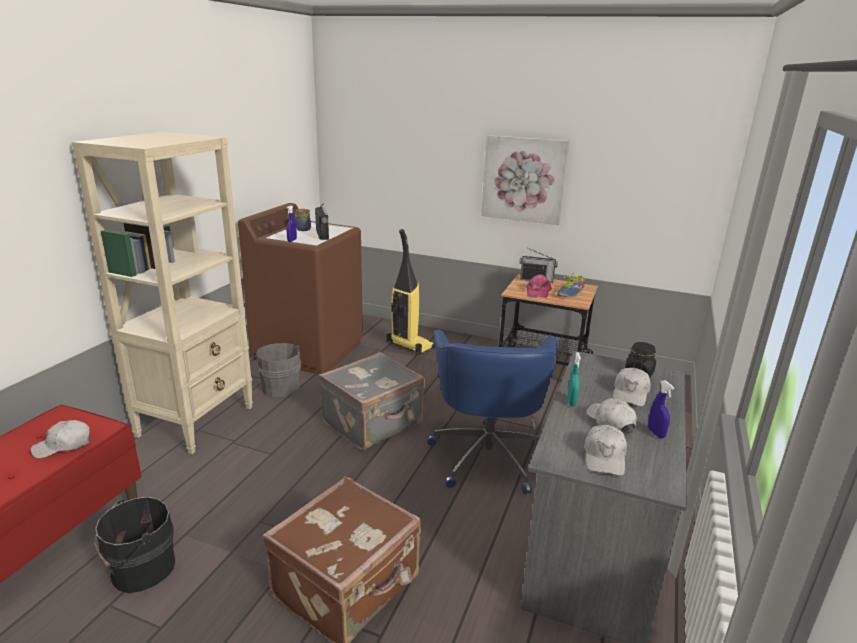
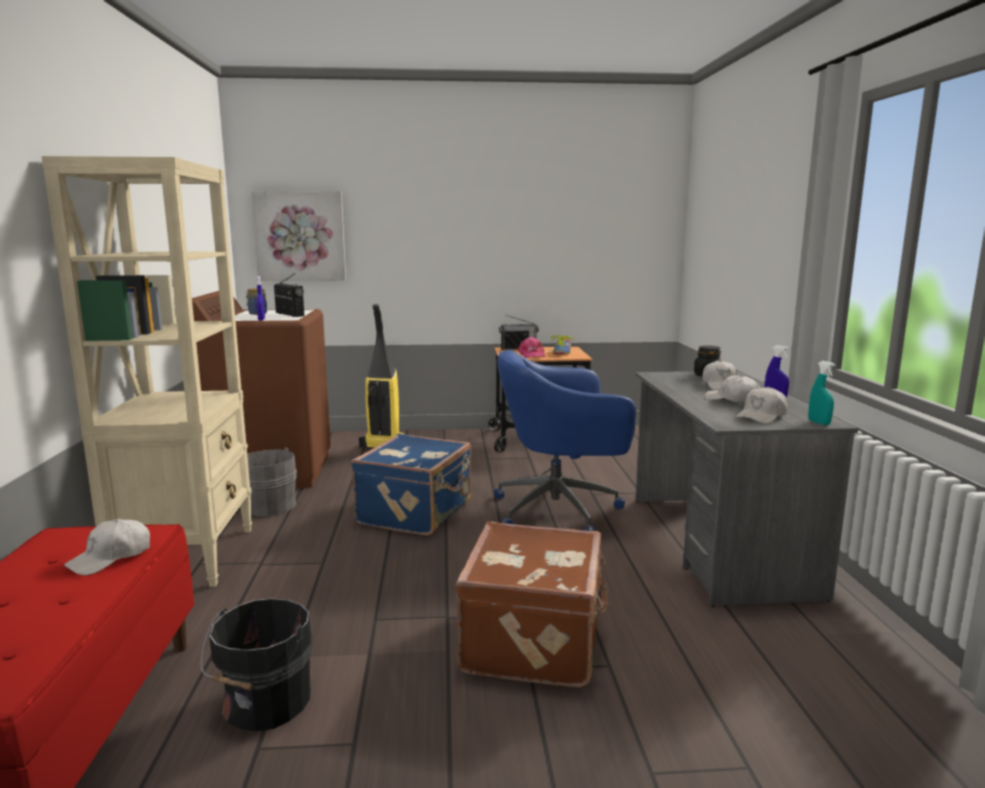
camera: 25 degrees left, 10 degrees down
(374, 423) = (417, 513): grey suitcase -> blue suitcase
(487, 455) = (560, 510): blue office chair -> blue office chair turned 105 degrees clockwise
(524, 179) = (488, 246): picture -> picture (300, 236)
(571, 402) = (684, 396): turquoise spray bottle -> turquoise spray bottle (819, 423)
(604, 457) = (762, 416): white cap -> white cap turned 60 degrees clockwise

